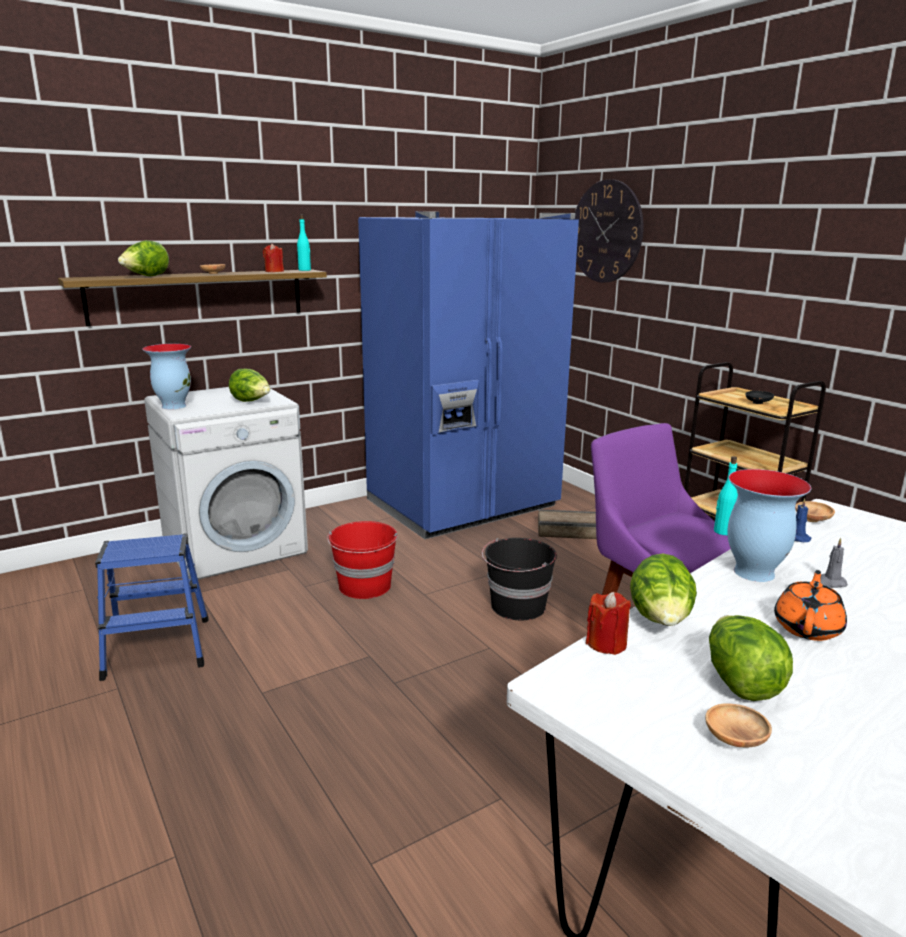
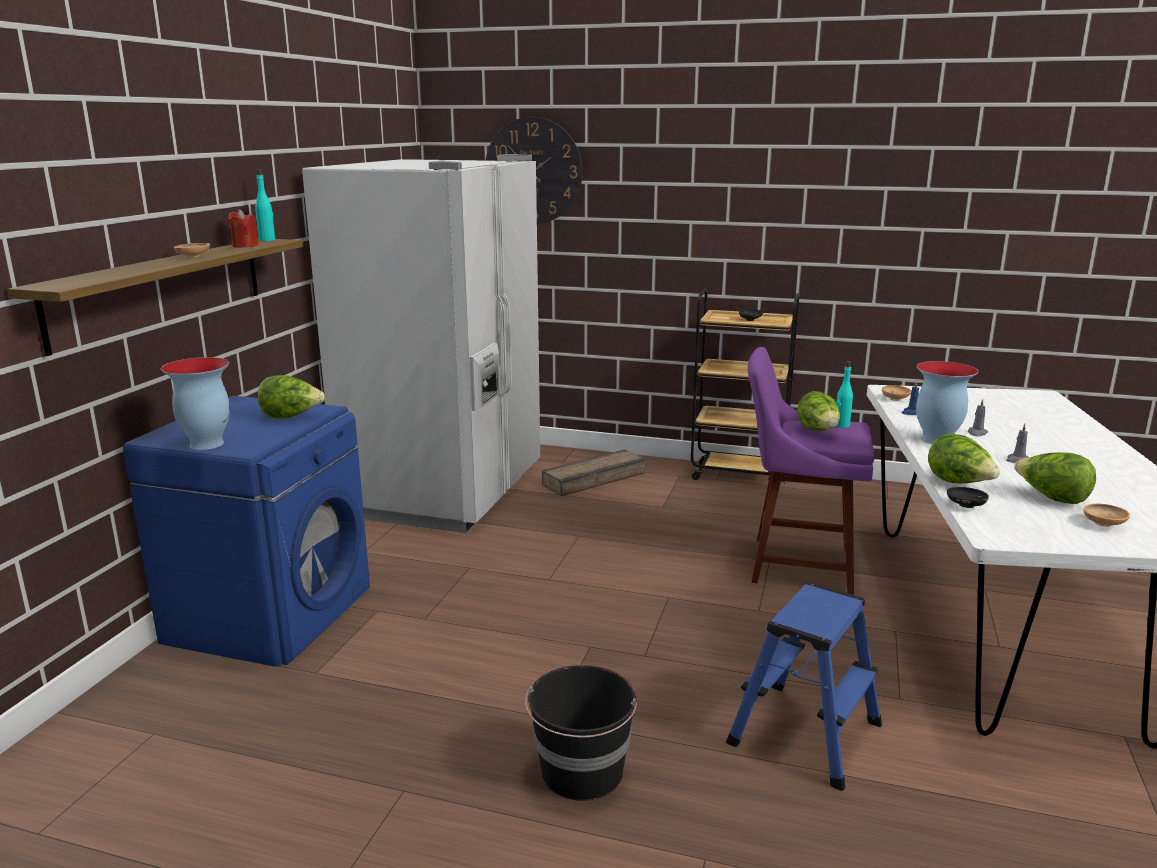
camera: 40 degrees left, 0 degrees up
(146, 276) = (133, 271): lettuce -> lettuce (818, 431)
(158, 646) = (373, 737): blue step ladder -> blue step ladder (805, 733)
(238, 547) = (274, 613): white washing machine -> blue washing machine
(365, 586) = (484, 595): red bucket -> none
(463, 504) = (446, 489): blue fridge -> white fridge
(517, 606) = (638, 558): black bucket -> black bucket (582, 773)
(606, 643) = (965, 506): red candle -> black bowl
(807, 627) = (1017, 460): orange teapot -> grey candle

